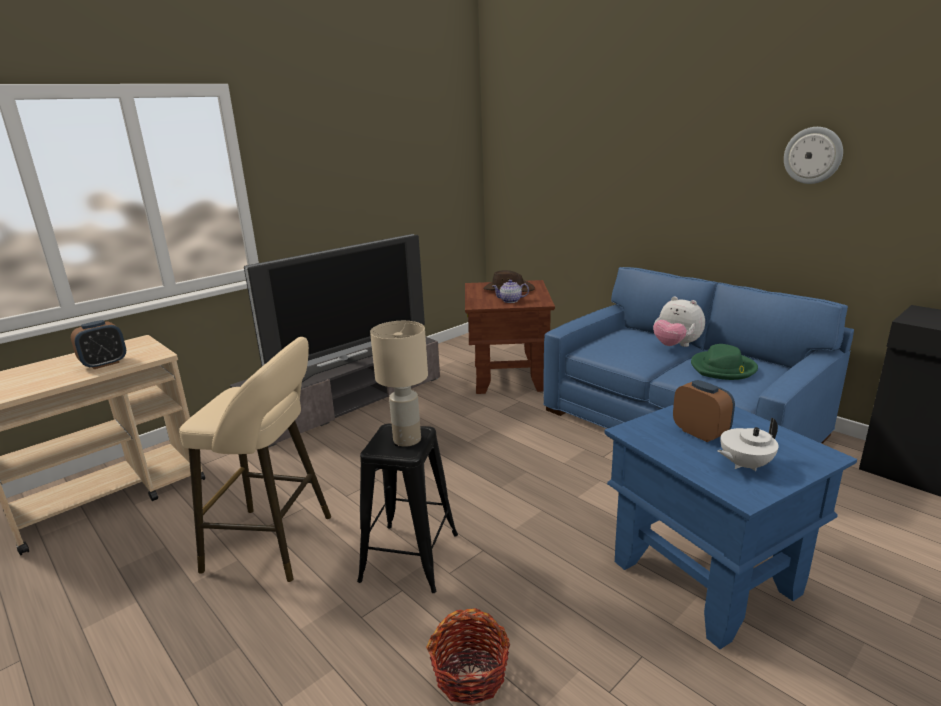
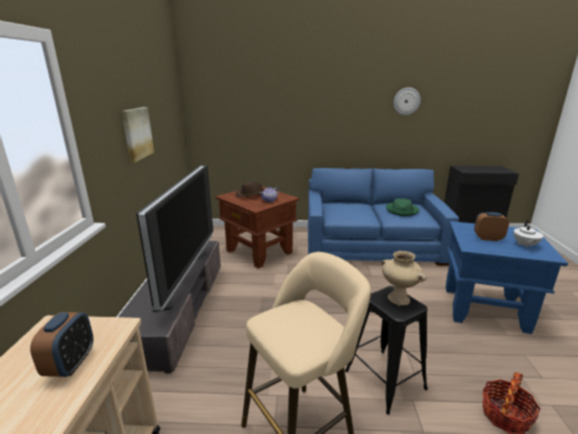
camera: 45 degrees left, 0 degrees up
(360, 188) = (137, 133): none -> picture
(406, 439) = (398, 299): beige table lamp -> beige vase
(676, 346) = (364, 206): plush toy -> none

